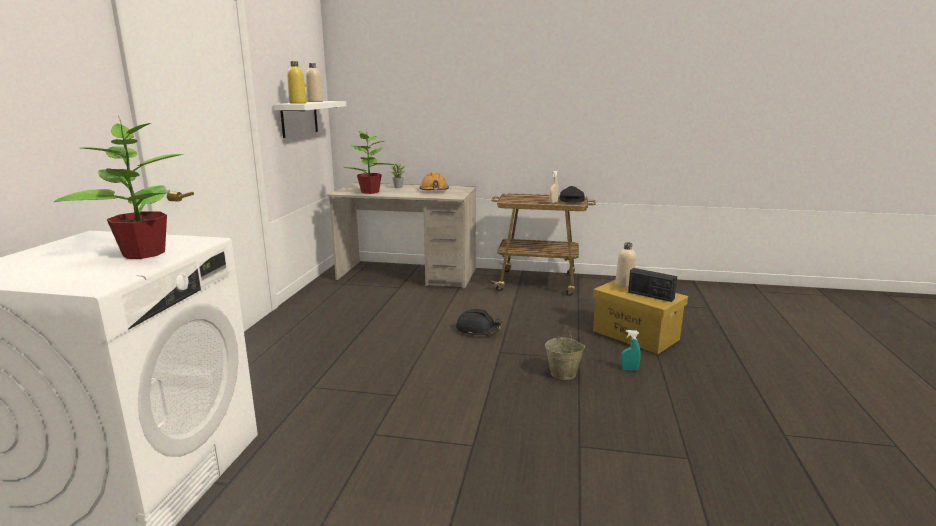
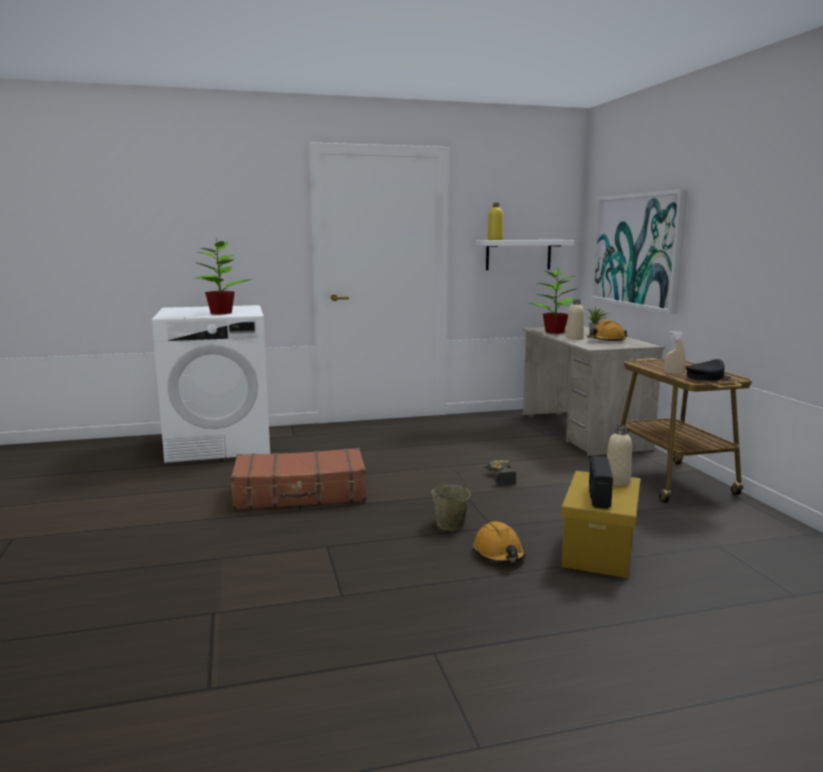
camera: 65 degrees right, 5 degrees down
(315, 101) = (534, 239): beige bottle -> beige bottle (574, 338)
(422, 109) = (636, 250): none -> picture
(424, 436) = (300, 493): none -> brown suitcase
(478, 330) = (497, 478): black hard hat -> power drill
(629, 369) = (499, 554): turquoise spray bottle -> orange hard hat

